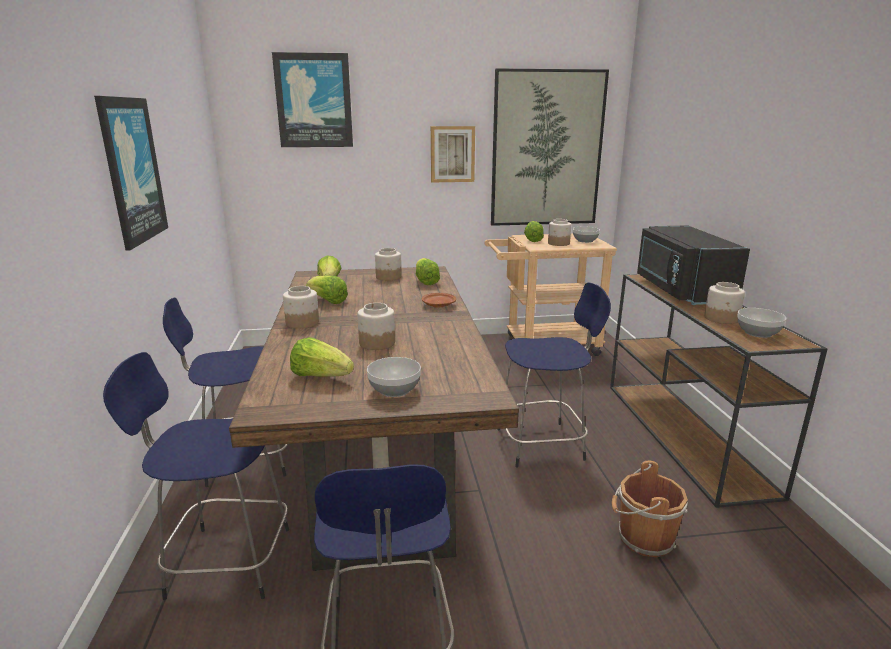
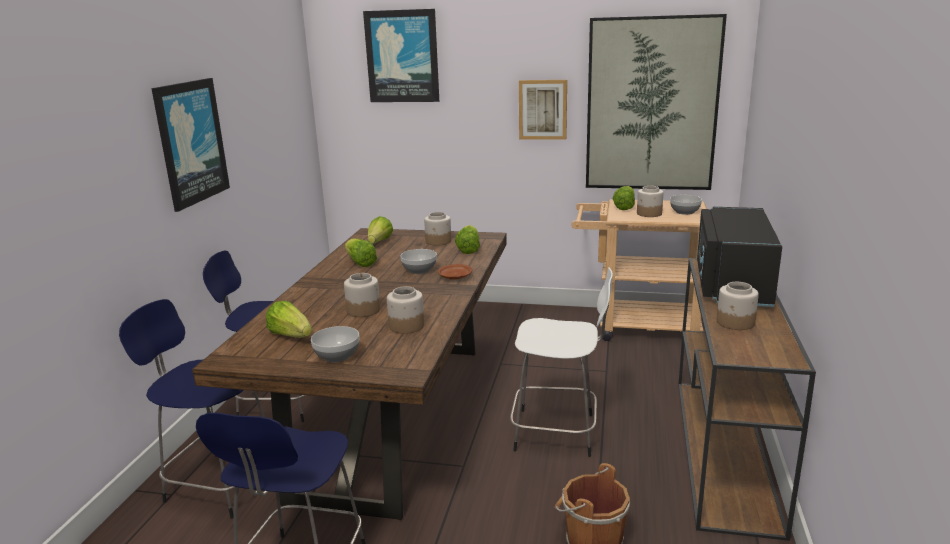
camera: 20 degrees right, 0 degrees up
(302, 323) = (319, 283): jar -> jar (406, 326)
(543, 444) = (558, 432): blue stool -> white stool
(758, 333) = (755, 344): bowl -> bowl (419, 270)

